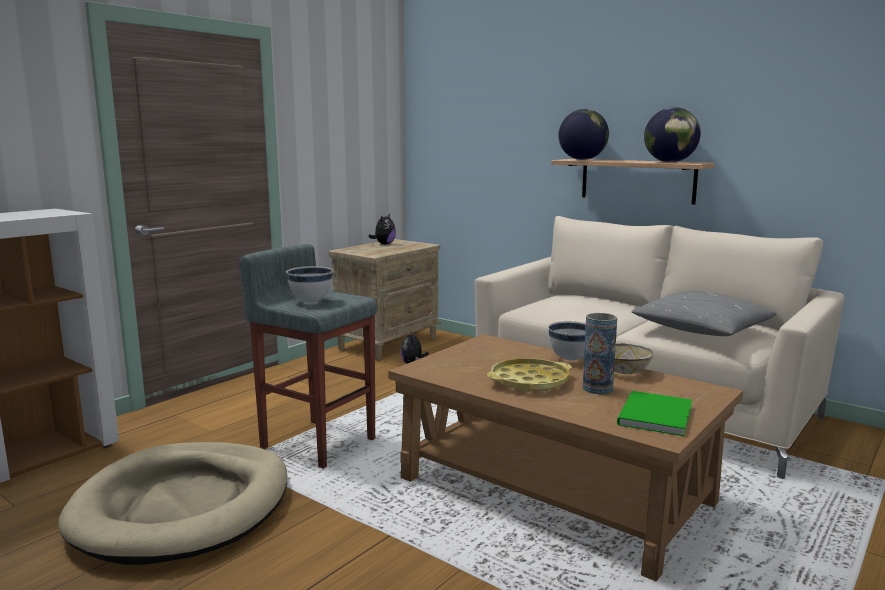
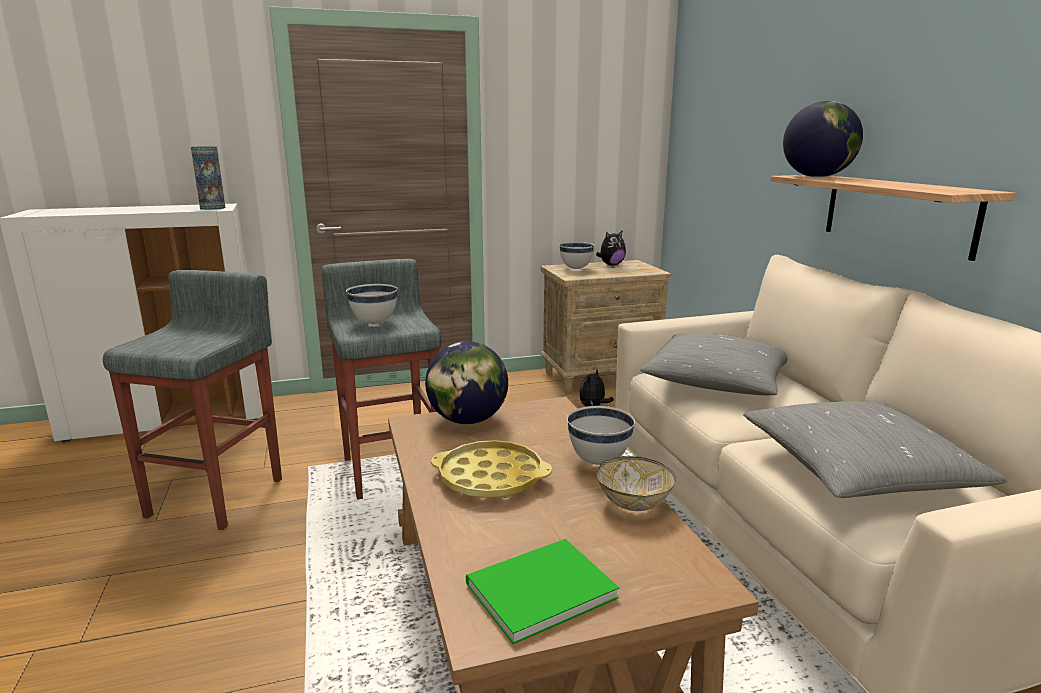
camera: 35 degrees right, 5 degrees up
(183, 507) = (219, 496): beige dog bed -> grey stool
(363, 249) = (575, 268): none -> white bowl
(565, 306) = (717, 382): none -> grey pillow
(597, 388) = (548, 517): vase -> vase (212, 208)
(670, 162) = (928, 187): globe -> globe (467, 420)

